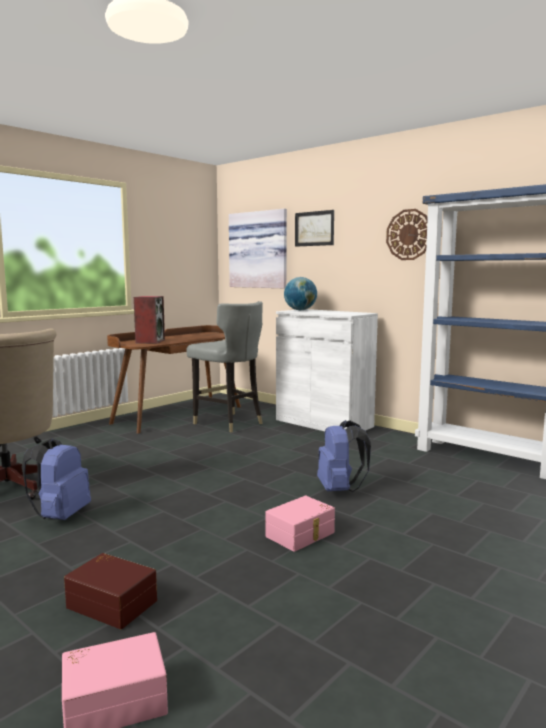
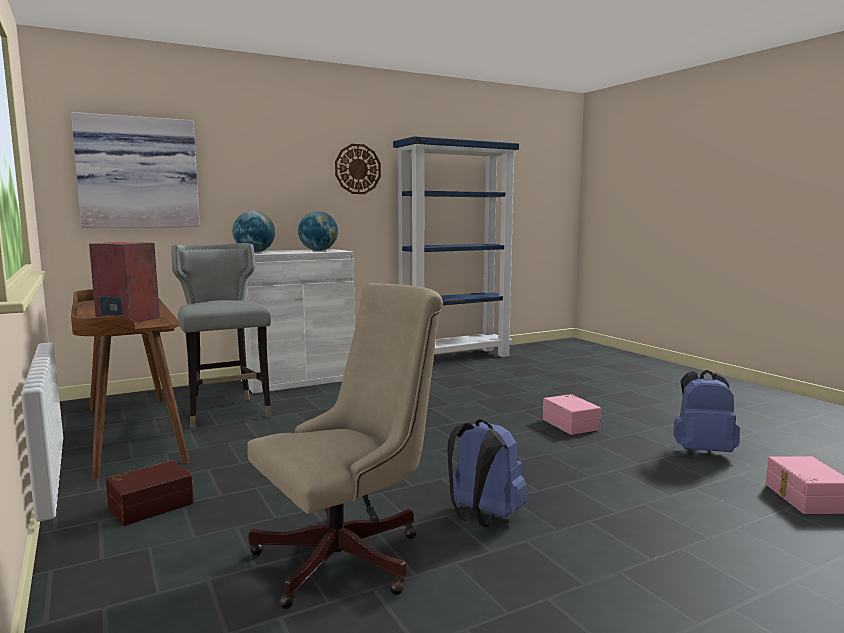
camera: 70 degrees left, 0 degrees up
(113, 603) = (682, 494): brown storage box -> brown storage box (150, 505)
(228, 423) = (227, 413): grey chair -> grey chair turned 90 degrees counterclockwise
(314, 228) = (237, 151): picture -> none
(340, 490) = (487, 401): blue backpack -> blue backpack (702, 450)
(342, 313) = (318, 250): none -> globe

